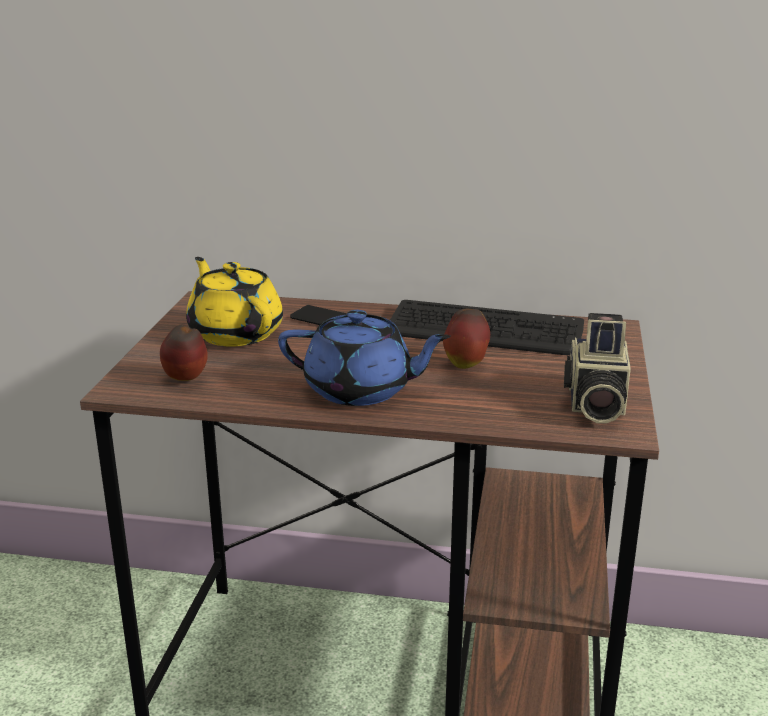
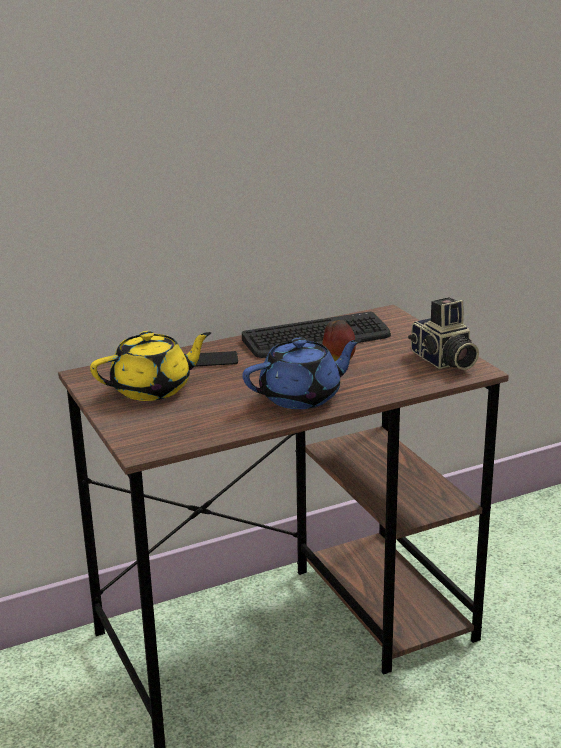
camera: 35 degrees left, 0 degrees up
(186, 380) = (177, 429): apple -> none
(235, 333) = (153, 389): yellow teapot -> yellow teapot turned 135 degrees clockwise

